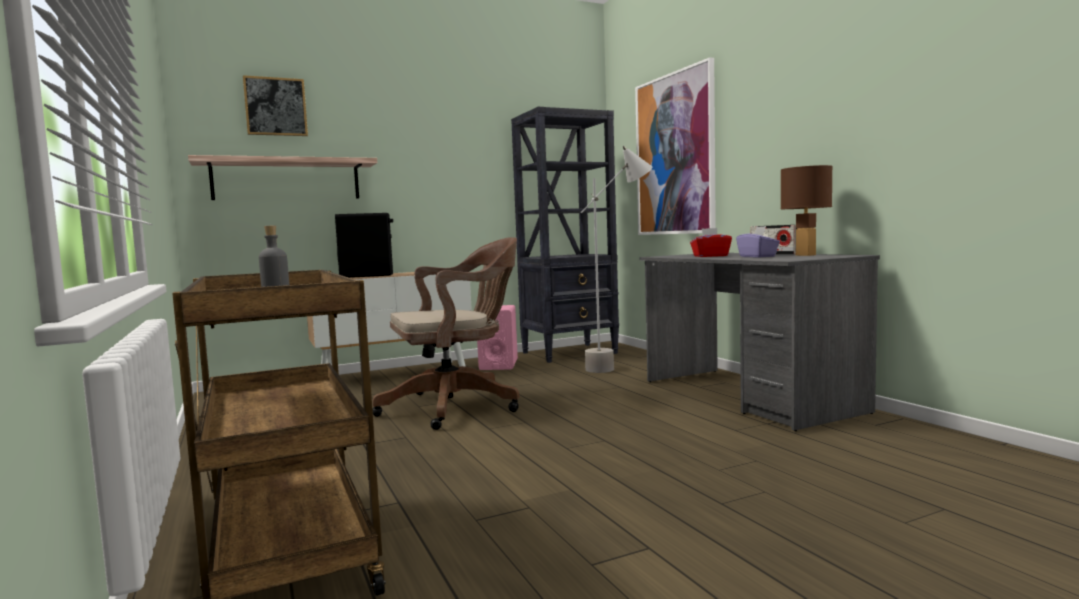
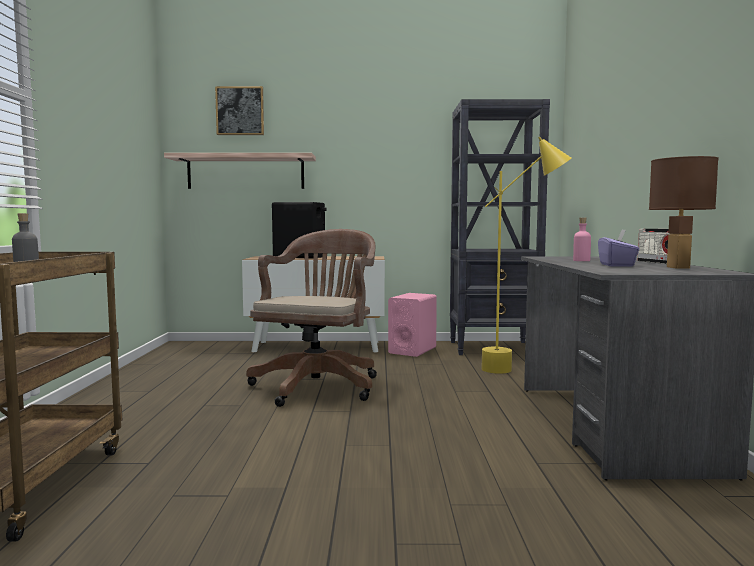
camera: 25 degrees right, 0 degrees up
(457, 407) = (319, 385): brown office chair -> brown office chair turned 75 degrees counterclockwise
(620, 366) = (521, 369): grey floor lamp -> yellow floor lamp
(675, 154) = (606, 145): picture -> none
(710, 256) = (581, 260): red tissue box -> pink bottle

